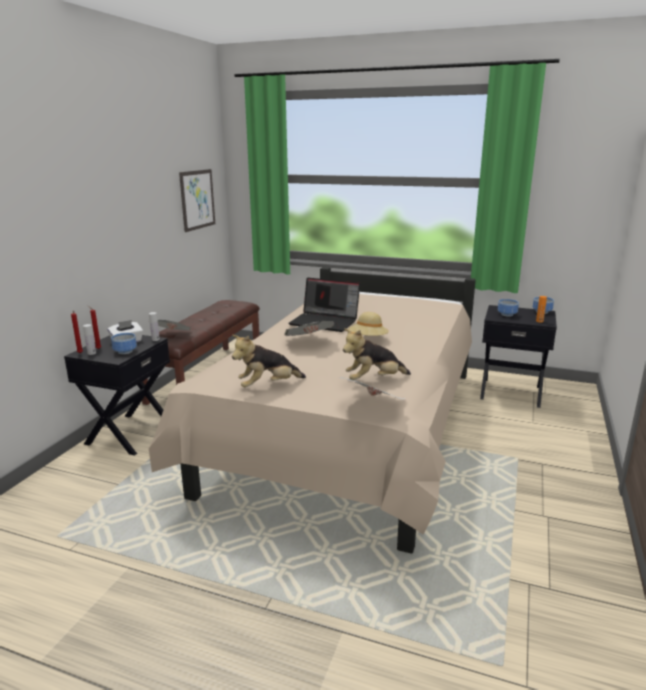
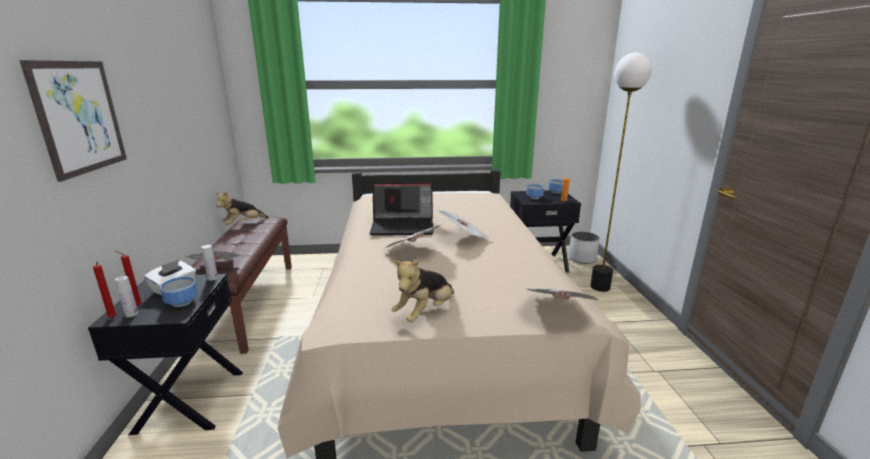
camera: 25 degrees left, 0 degrees up
(197, 199) = (206, 109): picture -> picture (79, 117)
(368, 339) = (465, 238): beige hat -> newspaper
(374, 380) = (520, 281): plush toy -> plush toy (243, 224)
(563, 429) = (600, 287): none -> floor lamp
(571, 397) = (582, 259): none -> white planter

